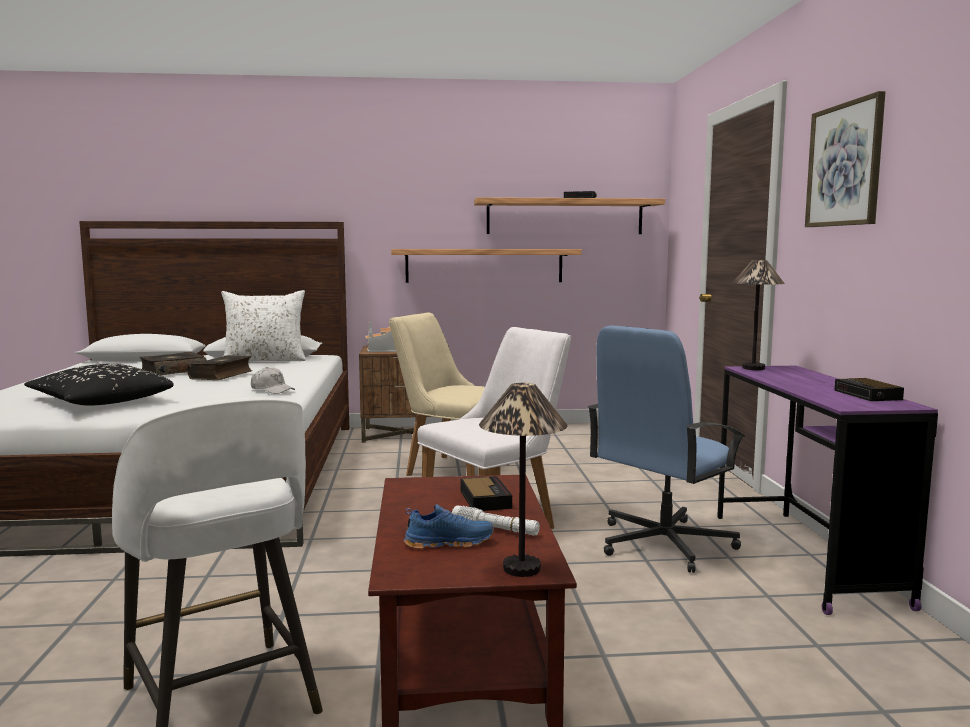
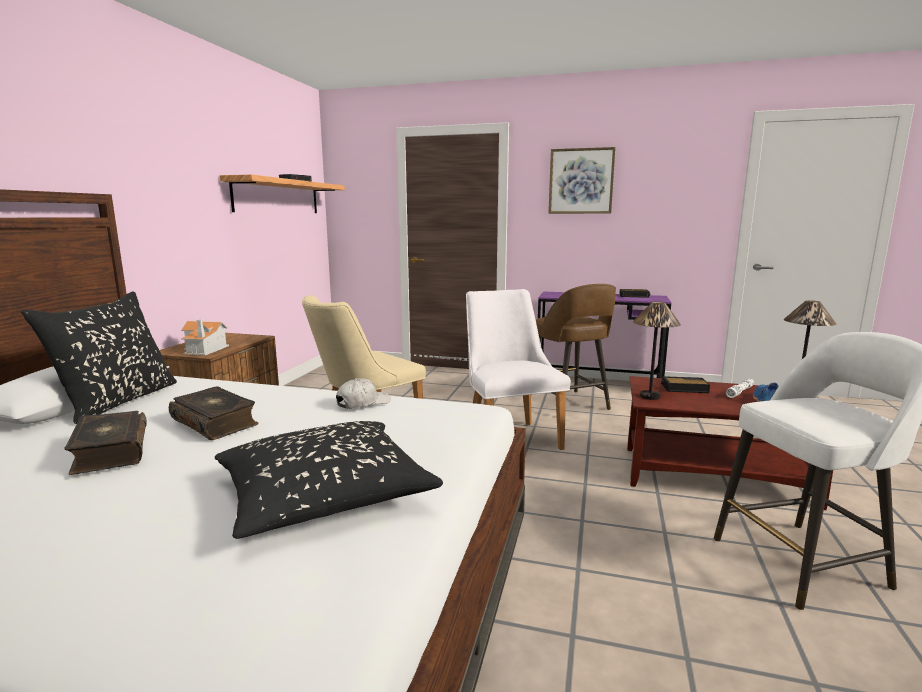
camera: 70 degrees left, 5 degrees up
(264, 361) = (117, 401): white pillow -> black pillow
(484, 265) = (233, 245): shelf -> none
(662, 544) = (569, 404): blue office chair -> brown stool
(753, 368) = (549, 295): table lamp -> table lamp (649, 396)

